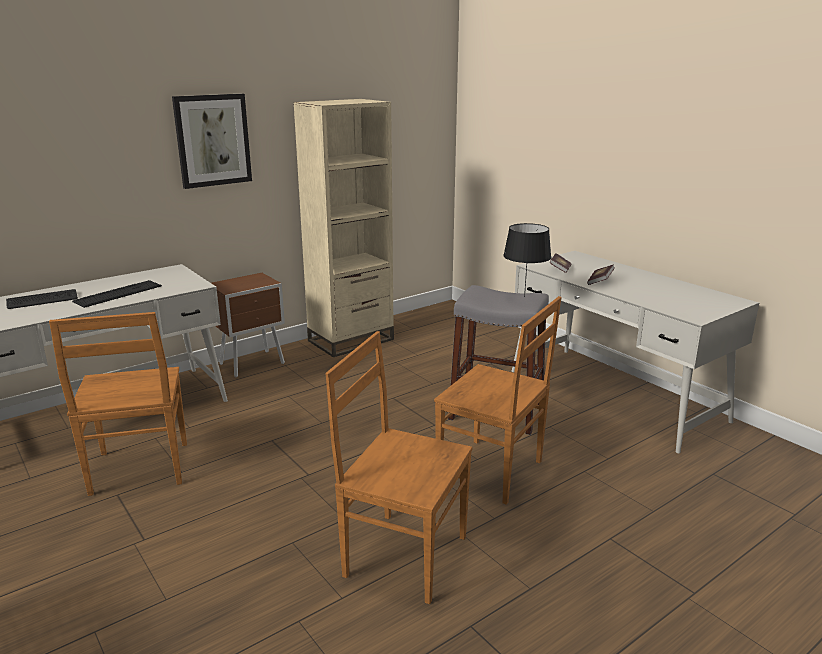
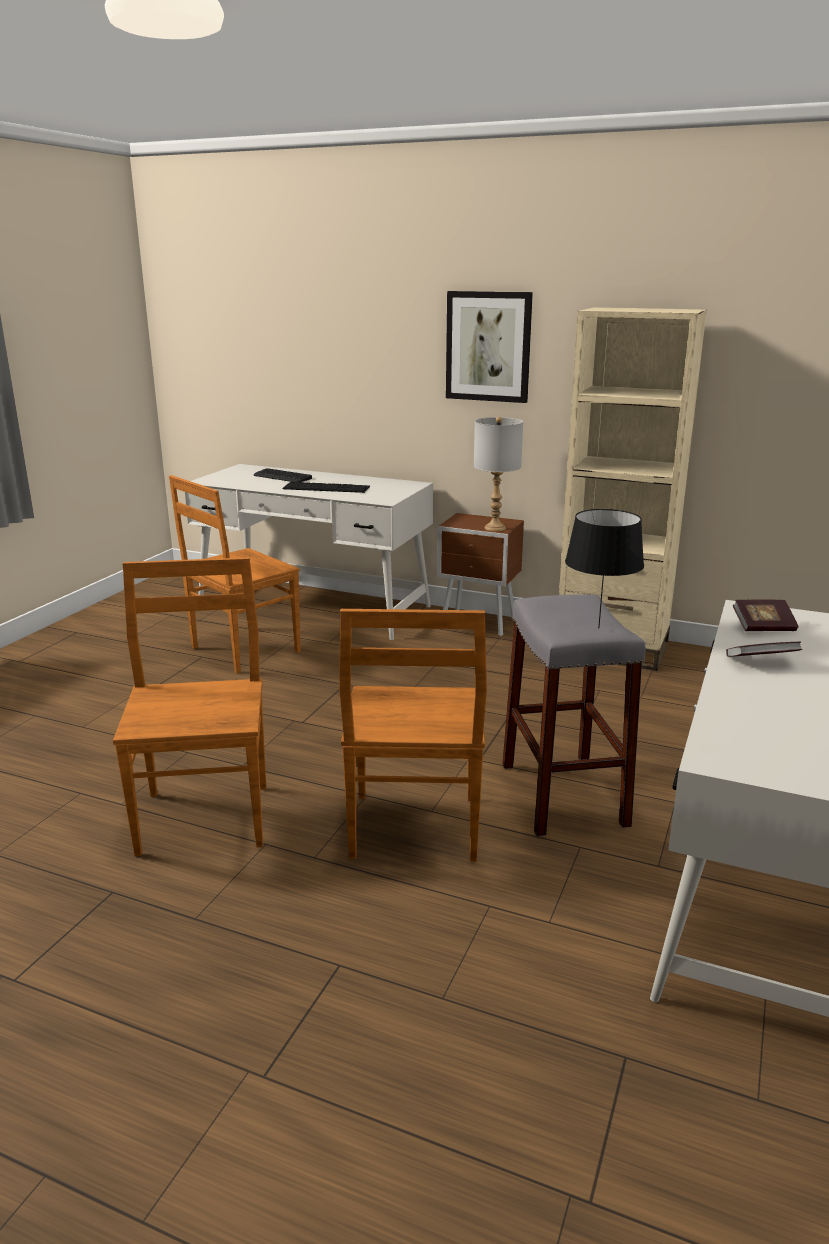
camera: 60 degrees right, 0 degrees up
(263, 282) = (494, 528): none -> grey table lamp

